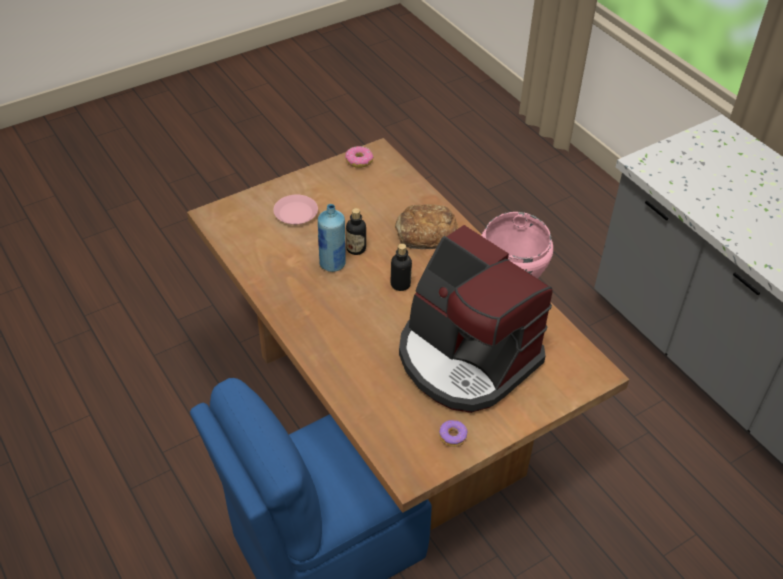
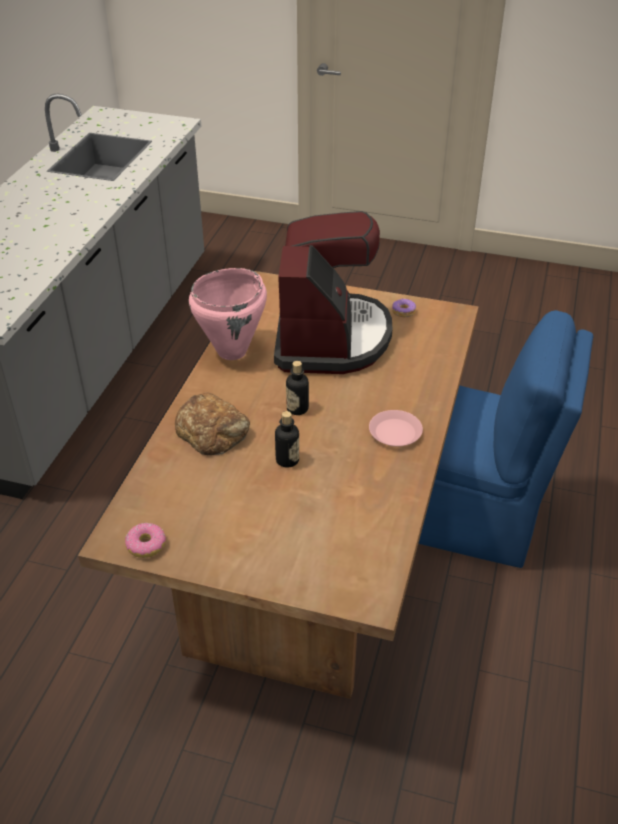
camera: 130 degrees left, 5 degrees down
(295, 213) = (289, 535): pink plate -> pink plate (395, 433)
(332, 264) = (325, 462): blue bottle -> none

